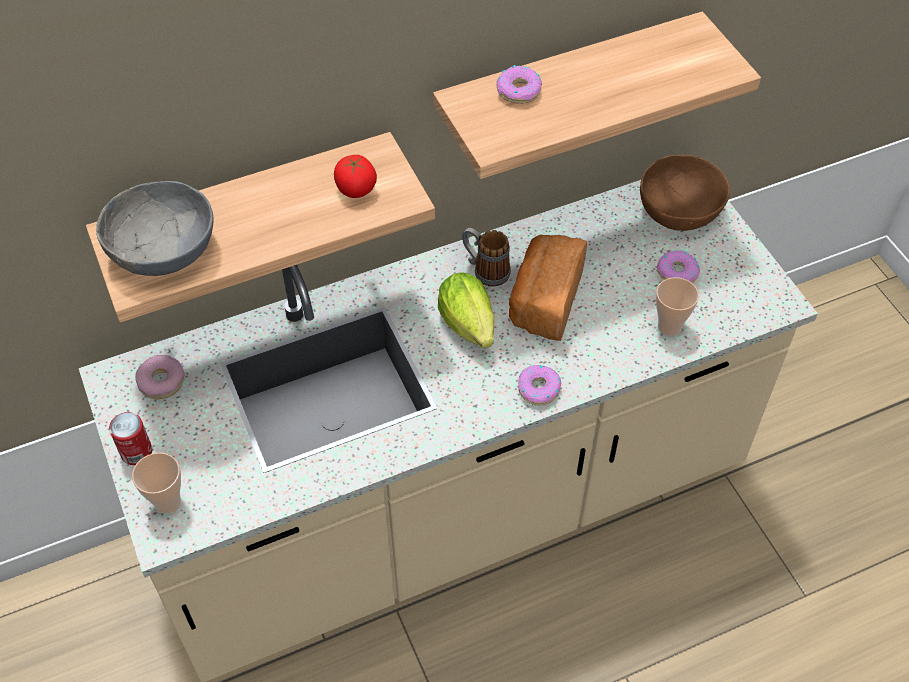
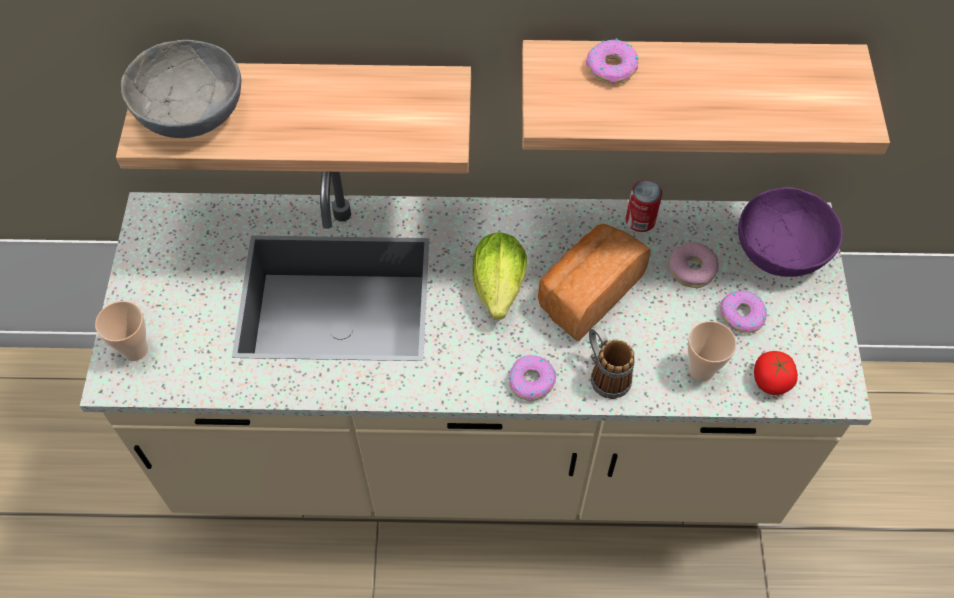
camera: 25 degrees right, 5 degrees up
(136, 452) = (135, 291): can -> can (640, 220)
(161, 381) = (191, 232): donut -> donut (691, 269)
(356, 189) = (402, 114): tomato -> tomato (770, 381)
(485, 270) = (546, 238): mug -> mug (605, 374)
(680, 211) = (782, 250): brown bowl -> purple bowl

